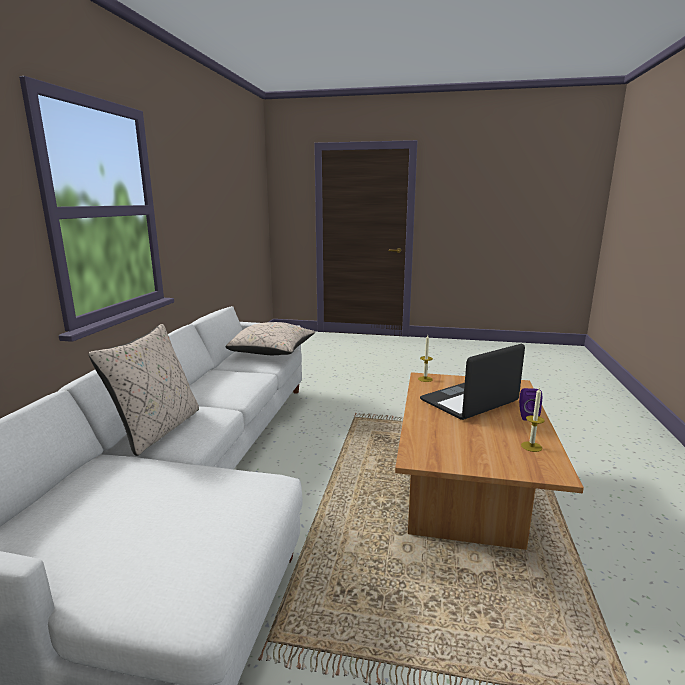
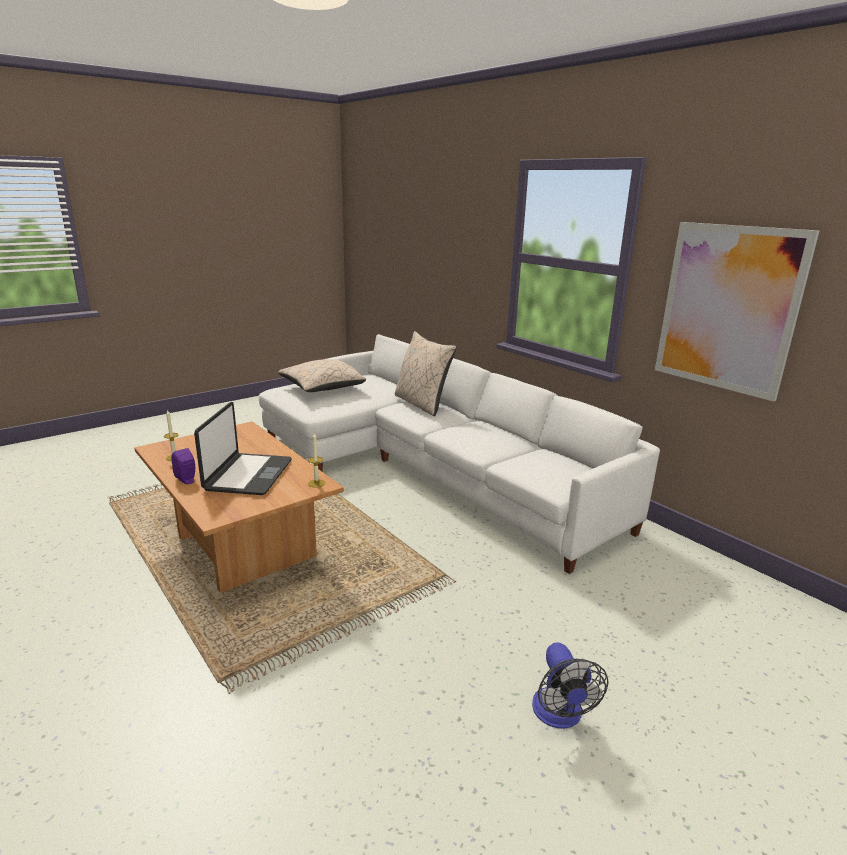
camera: 130 degrees right, 5 degrees up
(198, 222) = (728, 308): none -> picture
(273, 352) = (542, 472): beige pillow -> beige pillow (322, 389)
(396, 374) = (560, 715): none -> fan

